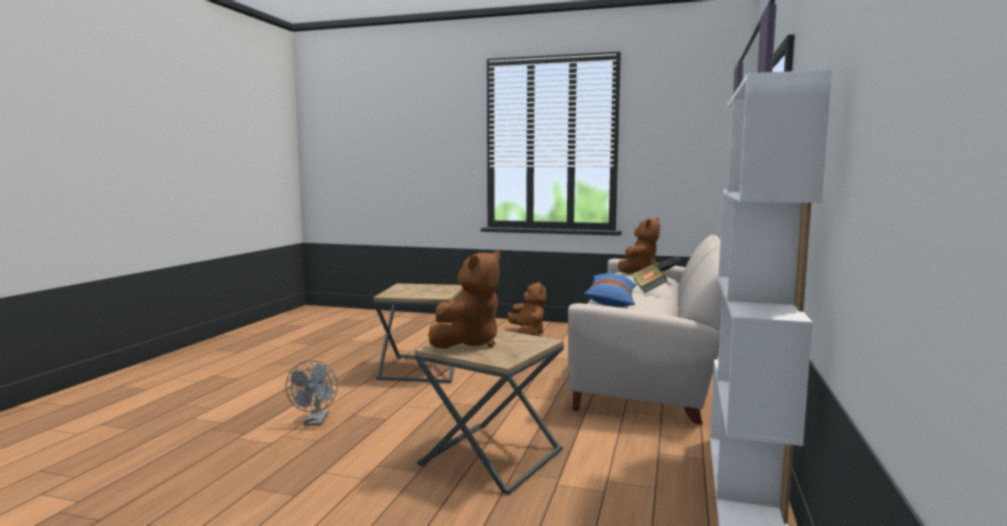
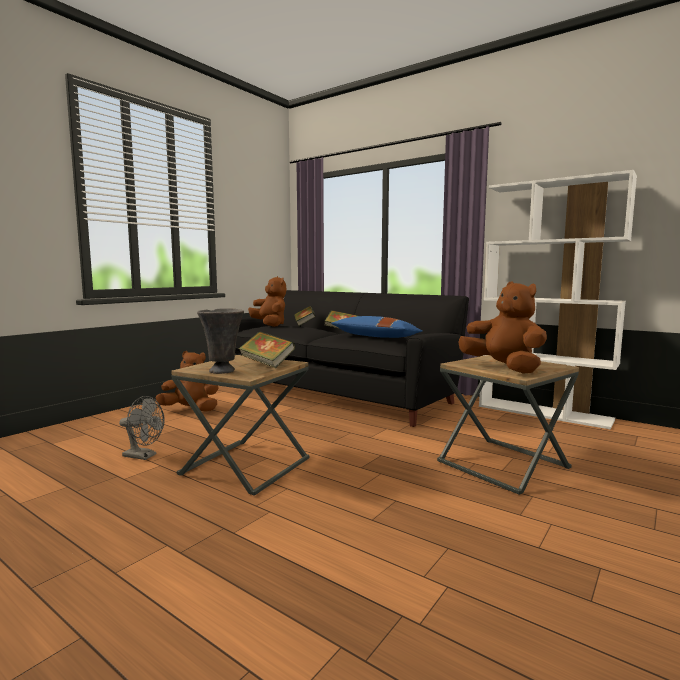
camera: 70 degrees left, 0 degrees up
(315, 422) = (384, 547): grey fan -> grey fan (144, 456)
(399, 289) = (223, 371): none -> grey vase
(431, 293) = (267, 364): none -> book
(653, 367) = (339, 393): beige sofa -> black sofa

